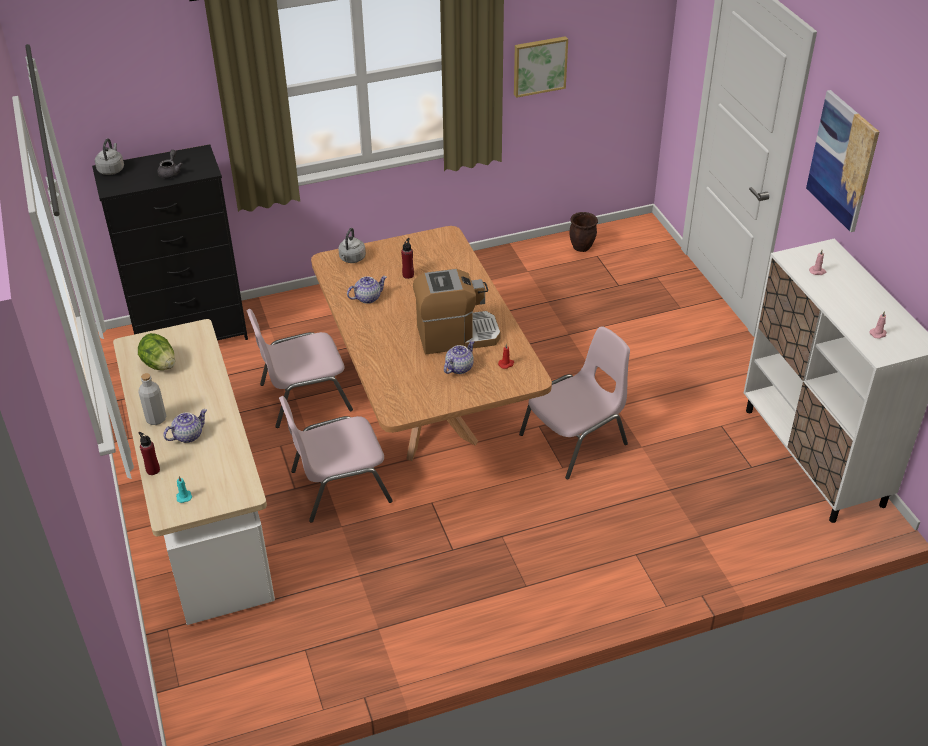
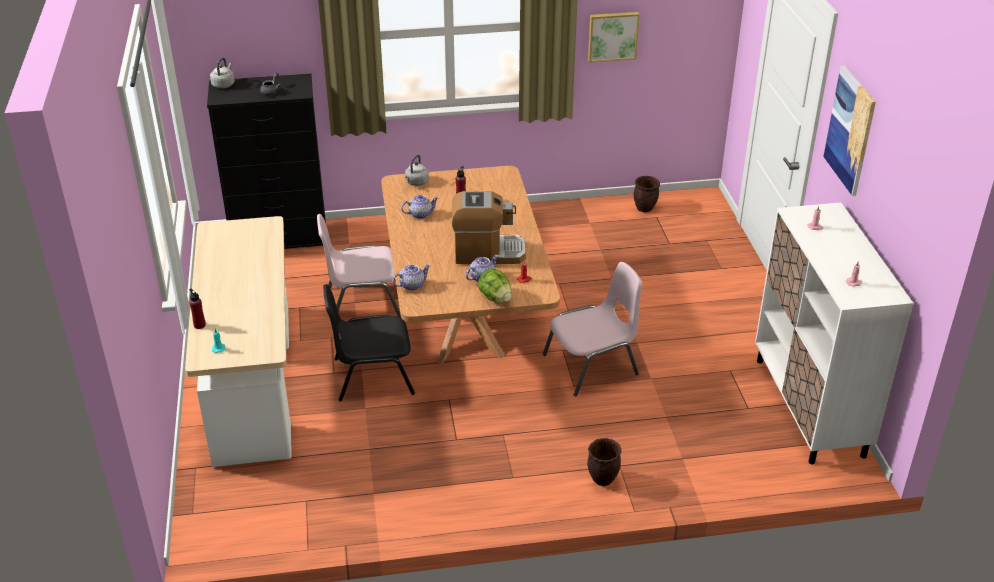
camera: 10 degrees right, 5 degrees down
(156, 419) = (214, 287): grey bottle -> none
(160, 365) = (230, 246): lettuce -> lettuce (495, 298)
(188, 435) = (236, 302): teapot -> teapot (412, 285)
(338, 486) = (372, 375): pink chair -> black chair
(622, 573) = (602, 479): none -> brown planter

